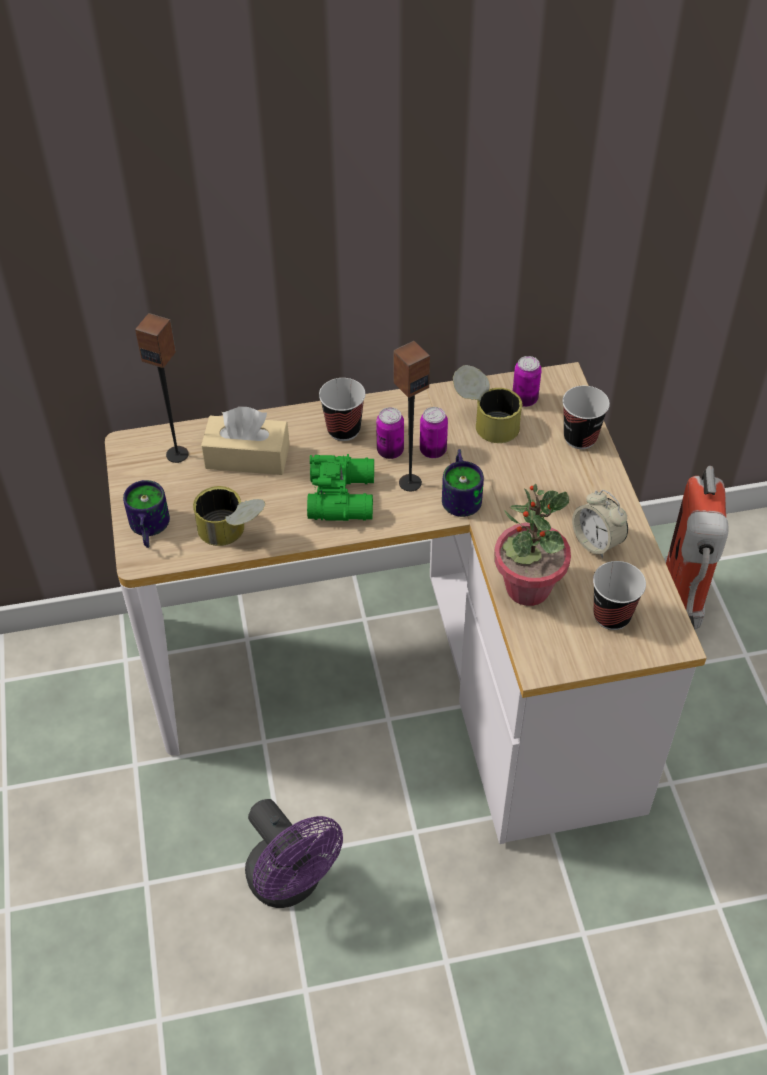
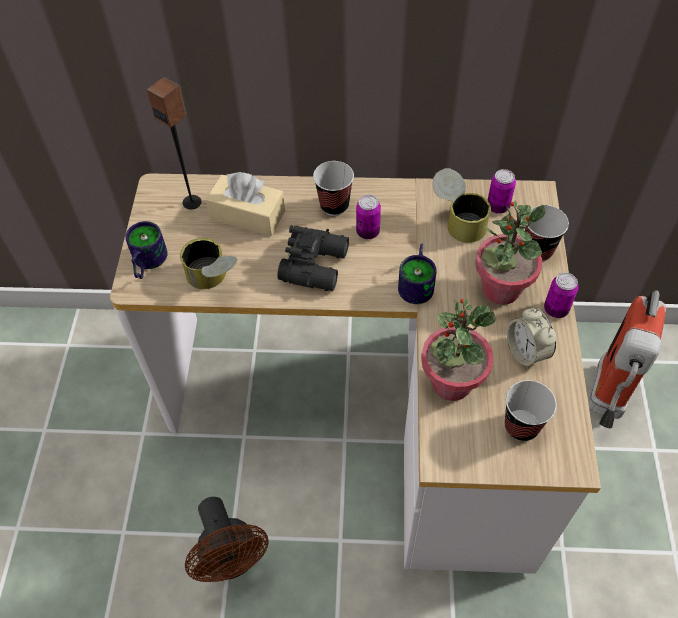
camera: 15 degrees right, 5 degrees up
(291, 883) = (232, 560): purple fan -> brown fan
(344, 496) = (316, 264): green binoculars -> black binoculars
(410, 482) = (376, 263): speaker -> none
(433, 451) = (404, 238): can -> can (556, 309)
(552, 484) = (500, 289): none -> potted plant

